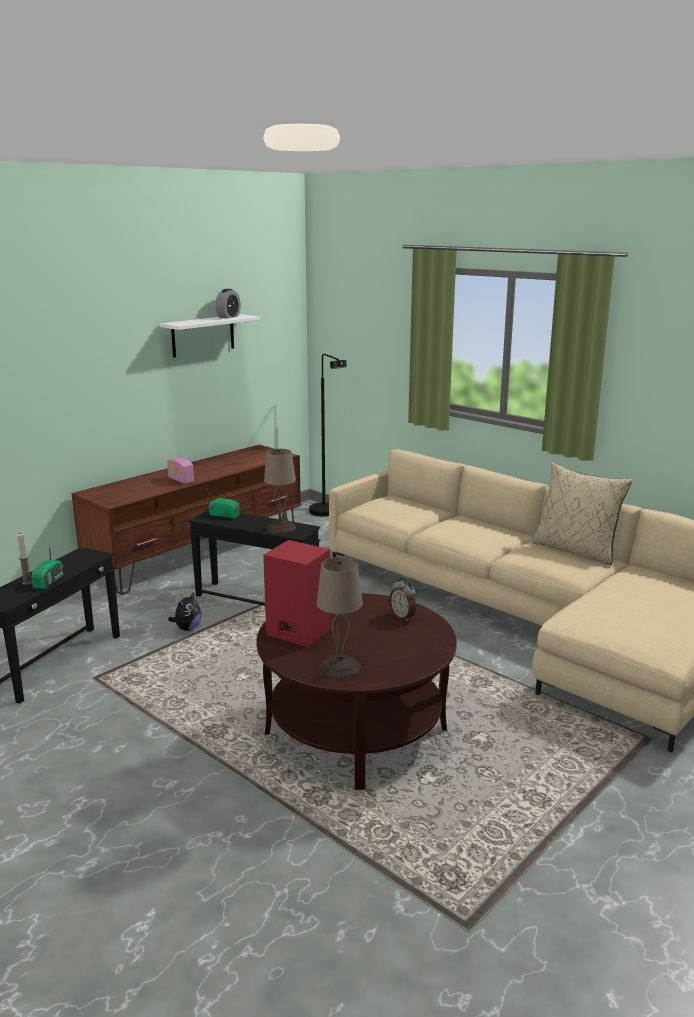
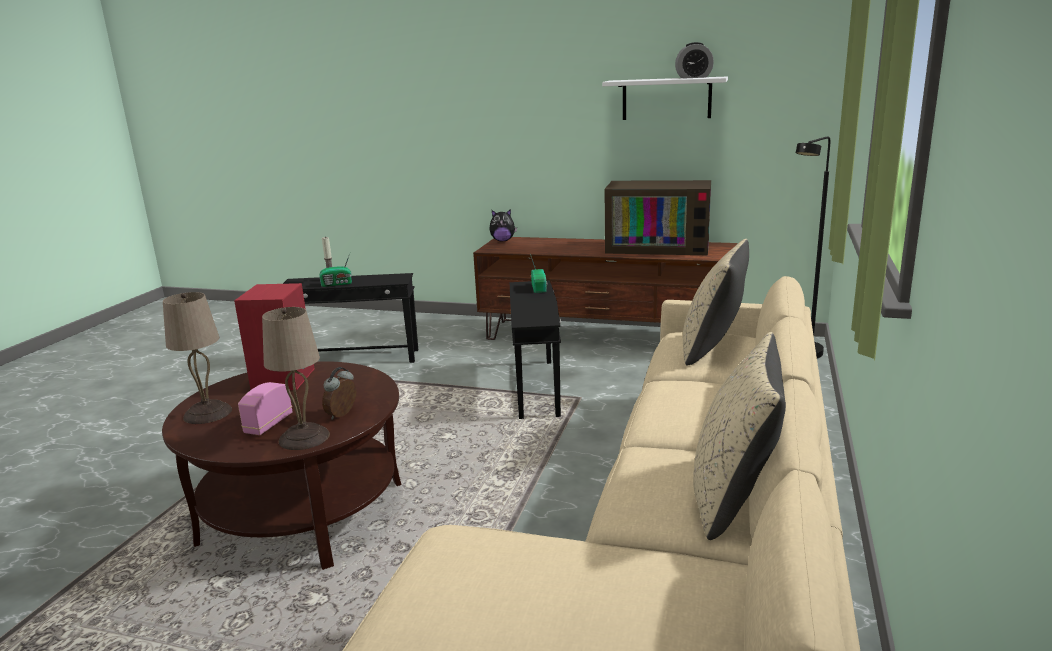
camera: 65 degrees right, 0 degrees up
(181, 480) = (575, 250): radio -> radio (268, 424)
(187, 628) = (449, 380): plush toy -> plush toy (503, 240)
(227, 461) = (659, 247): none -> television
(282, 528) = (534, 313): beige table lamp -> beige table lamp (304, 438)
(397, 507) = (712, 348): none -> beige pillow

